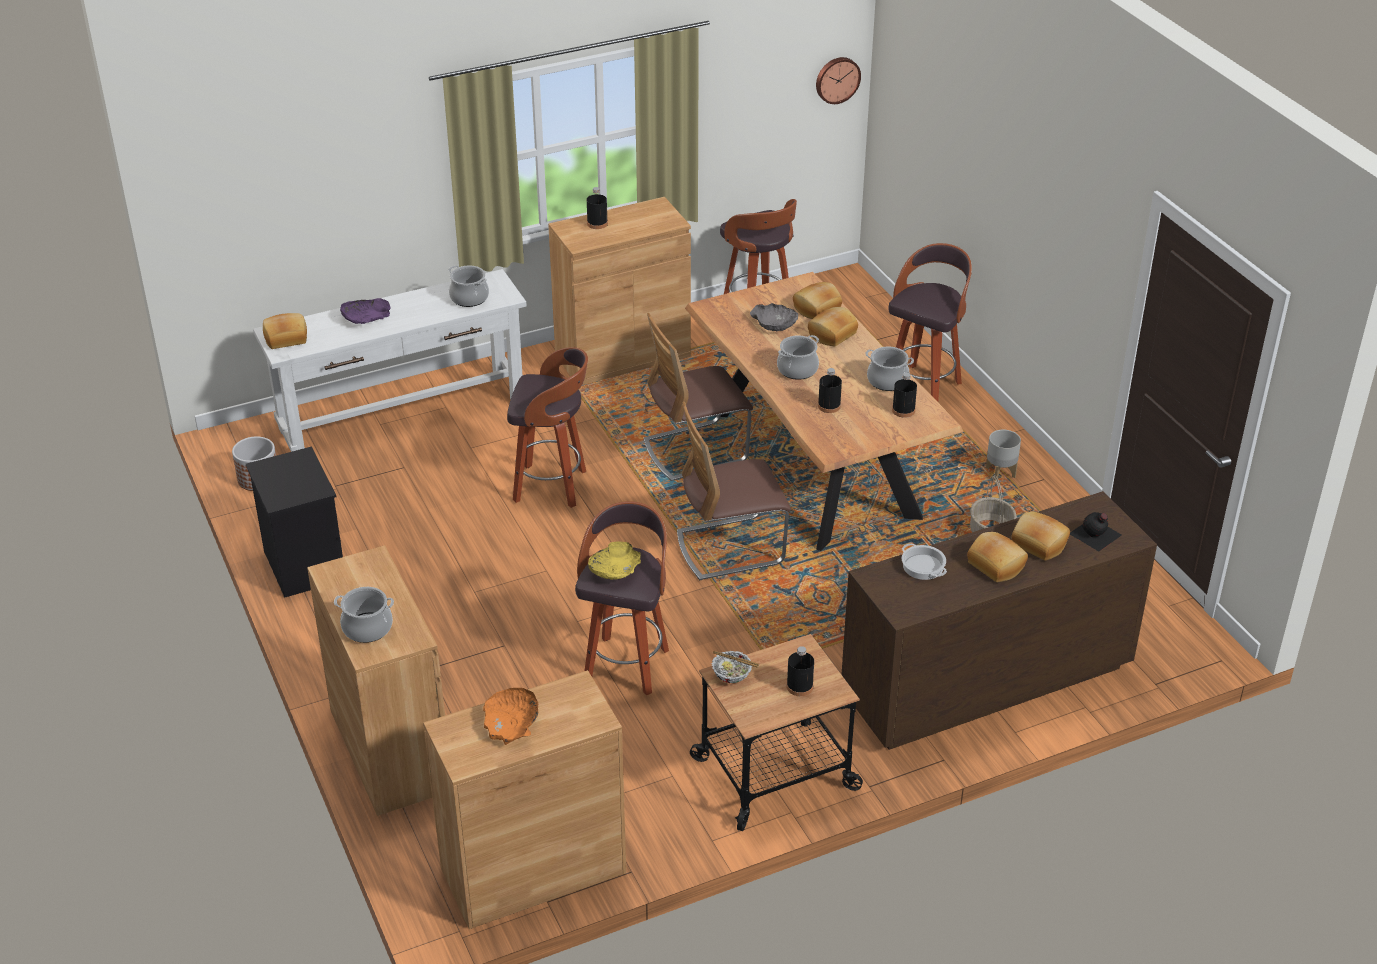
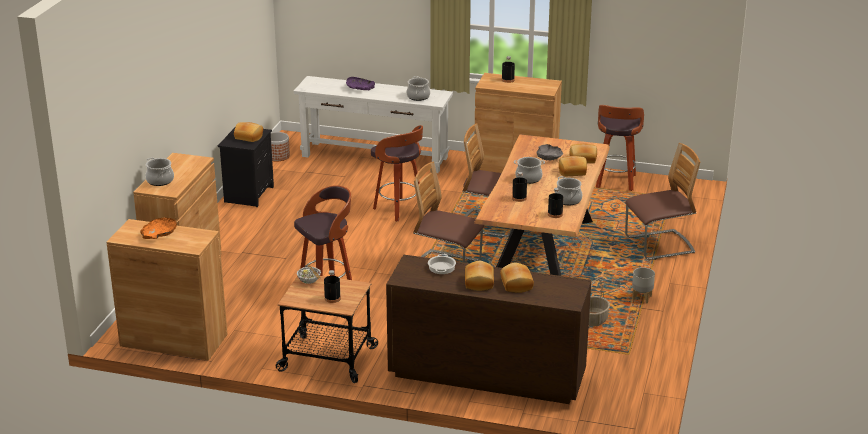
camera: 40 degrees right, 10 degrees down
(286, 338) = (314, 83): bread -> bread (249, 137)
(615, 569) = (319, 219): yellow bowl -> none
(837, 79) = (699, 43): wall clock -> none
(924, 387) = (659, 246): stool -> chair
(1095, 535) = (553, 294): black bottle -> none

